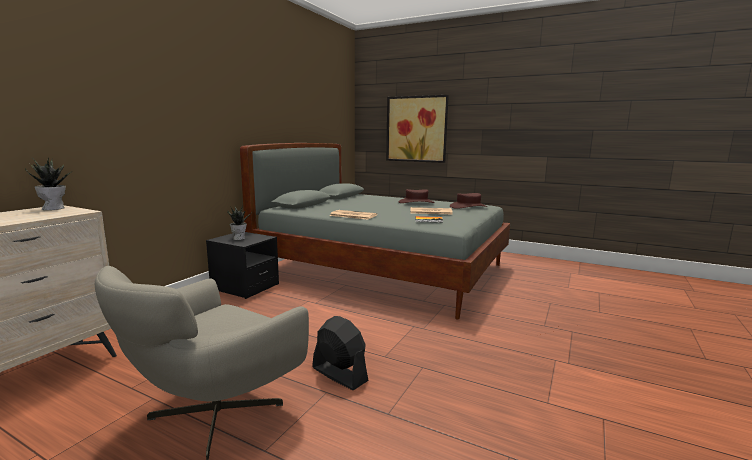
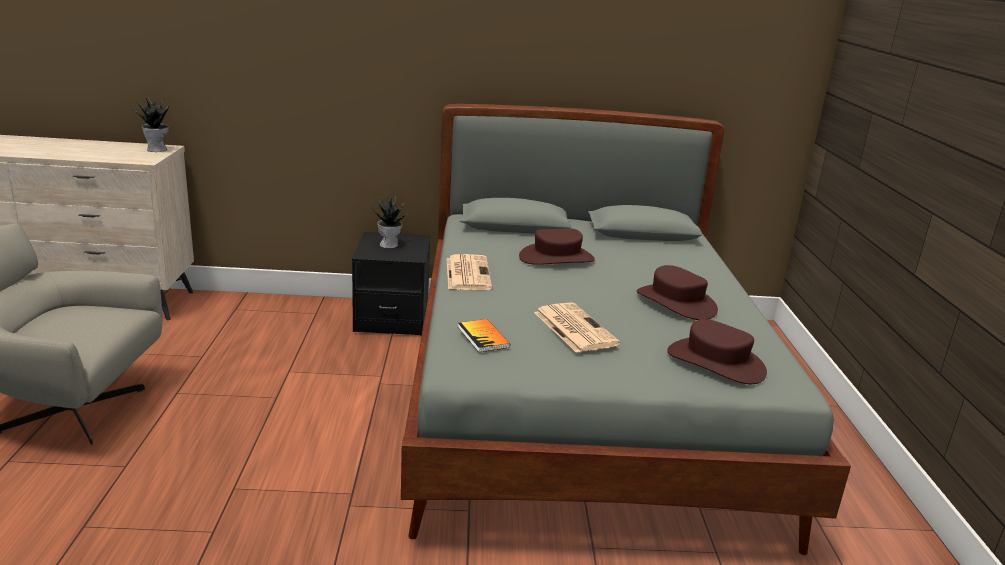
camera: 60 degrees right, 10 degrees up
(339, 374) = (170, 463): black fan -> none
(352, 206) = (556, 258): none -> brown hat
(416, 129) = (900, 125): picture -> none

